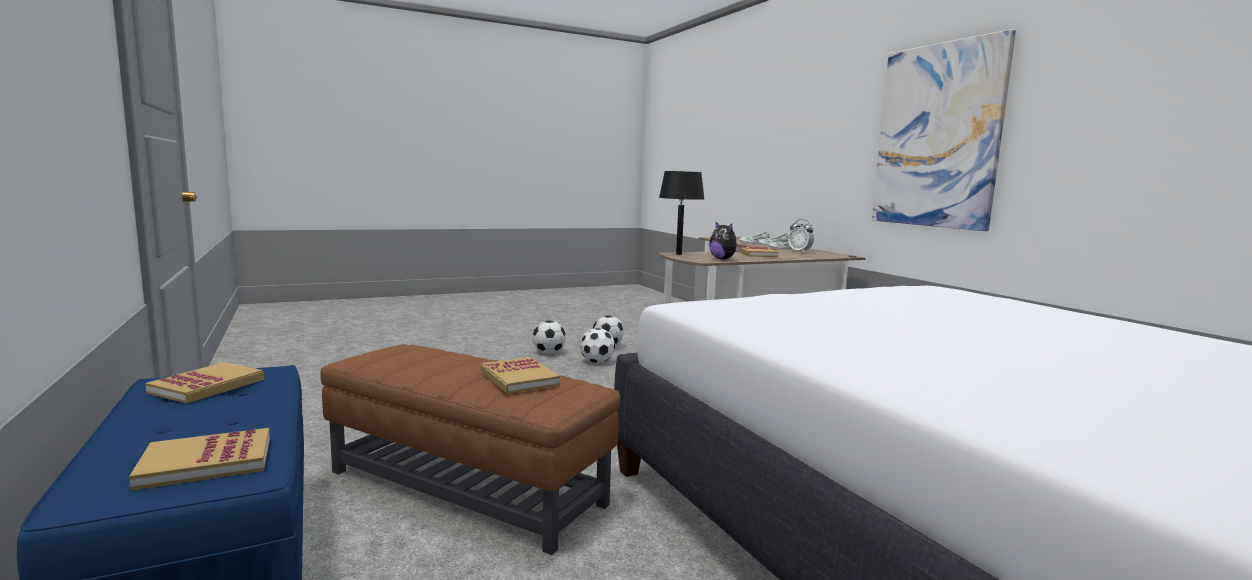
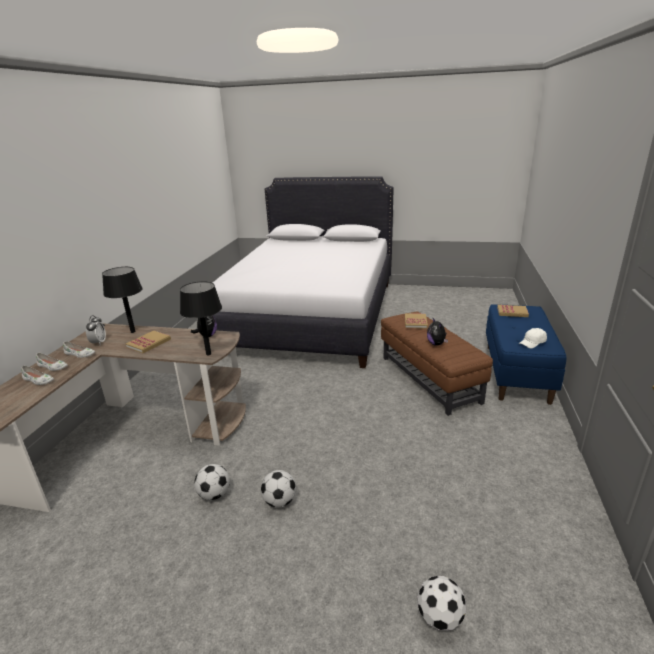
camera: 140 degrees left, 15 degrees up
(207, 386) = (532, 343): book -> white cap
(443, 355) = (436, 344): none -> plush toy
(596, 362) = (264, 464): football -> football (440, 617)
(804, 256) = (133, 332): none -> black table lamp
(937, 136) = (100, 222): picture -> none

